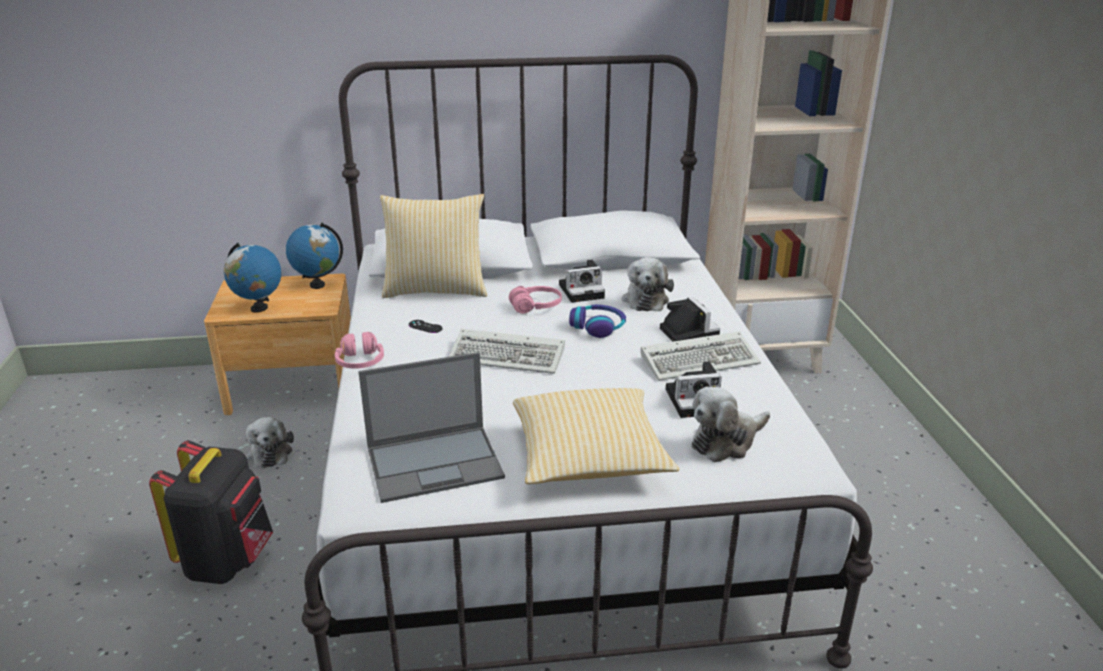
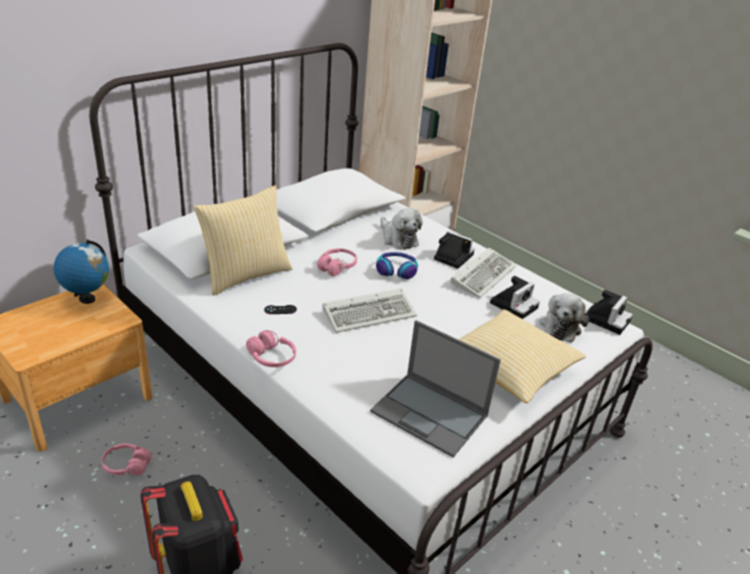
camera: 40 degrees left, 5 degrees up
(259, 308) = (58, 339): globe -> none
(270, 452) = (126, 465): plush toy -> pink headphones
(436, 462) = (430, 414): laptop -> laptop turned 90 degrees clockwise
(583, 291) = (351, 244): camera -> camera (606, 319)

